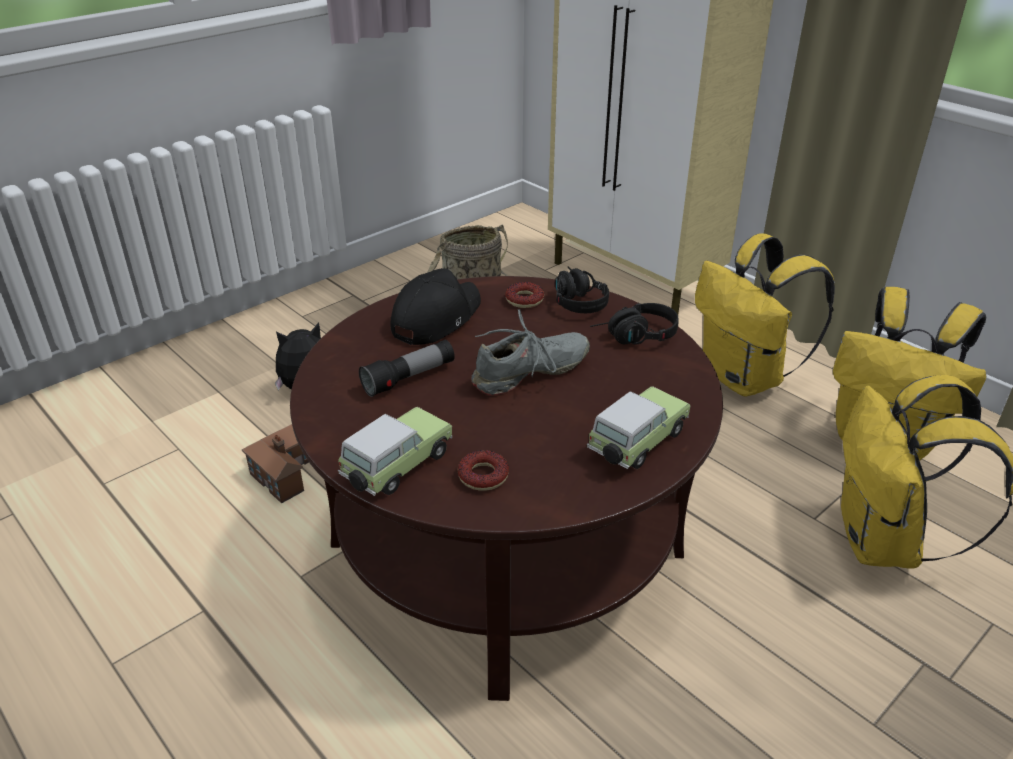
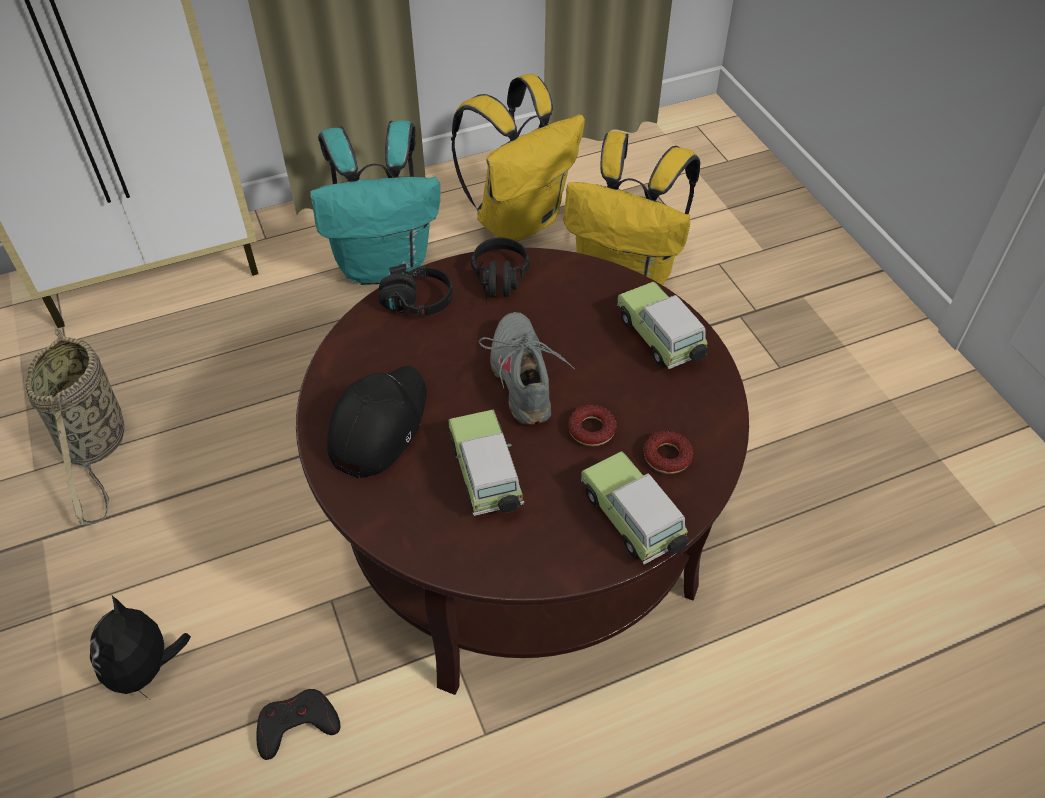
camera: 70 degrees left, 15 degrees up
(283, 470) = (297, 725): toy house -> black game controller
(409, 378) = (486, 477): flashlight -> toy car
(435, 318) = (378, 426): black cap -> black cap turned 60 degrees clockwise
(524, 300) = (384, 341): donut -> donut (591, 429)
(745, 379) = (385, 264): yellow backpack -> turquoise backpack

